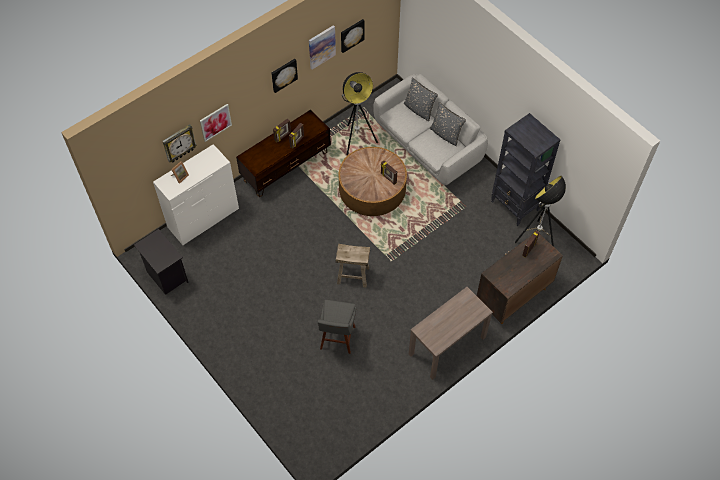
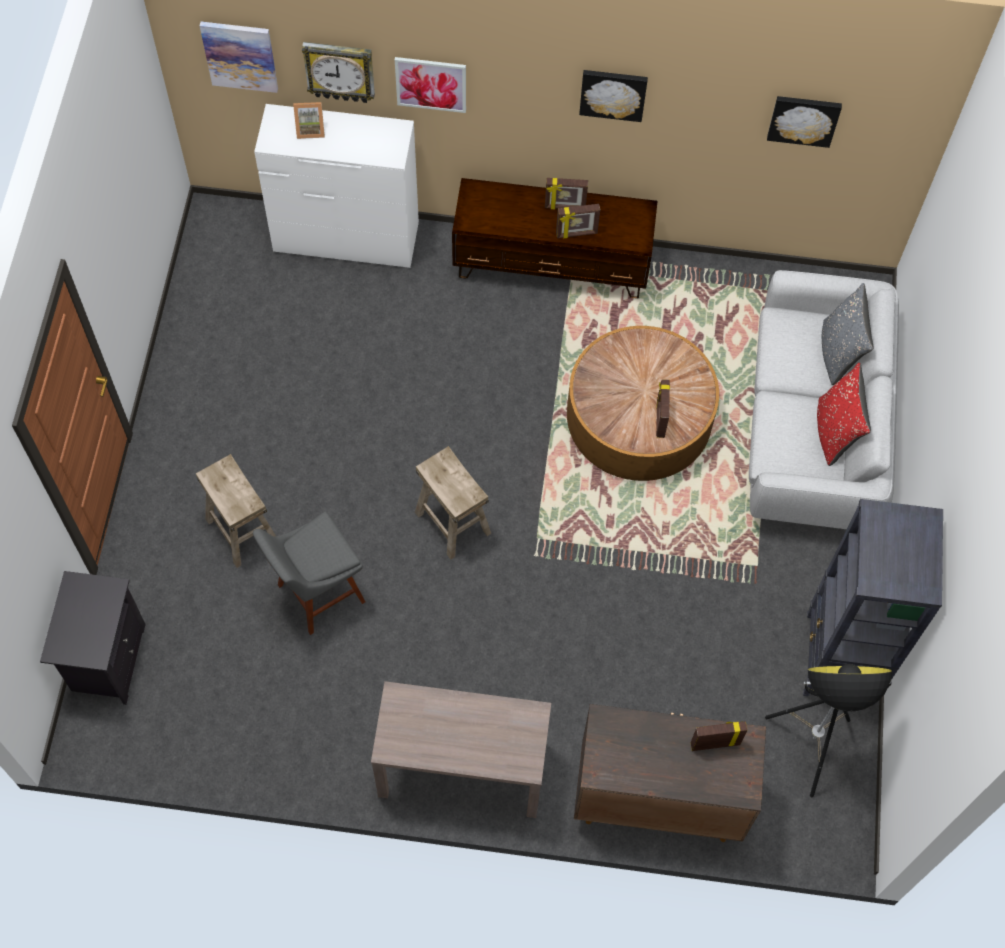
camera: 45 degrees right, 5 degrees up
(166, 276) = (202, 276): black nightstand -> black nightstand (107, 659)
(286, 344) = (242, 531): none -> beige stool
(321, 47) = (721, 96): picture -> picture (240, 55)
(357, 140) = (707, 320): floor lamp -> none
(445, 134) = (834, 432): grey pillow -> red pillow

